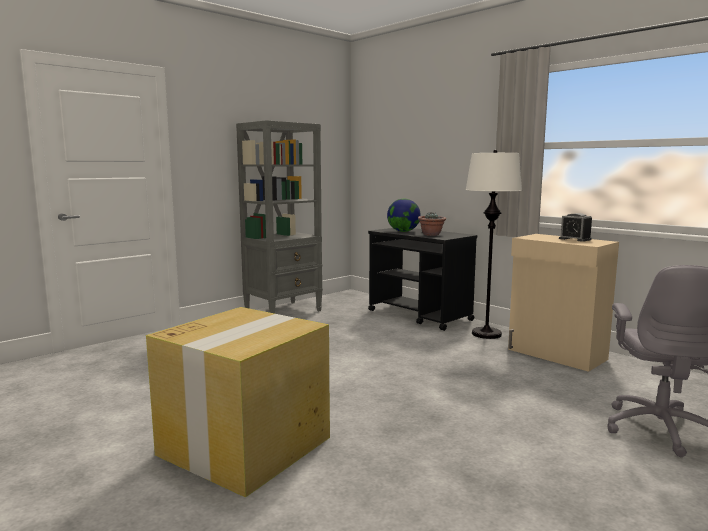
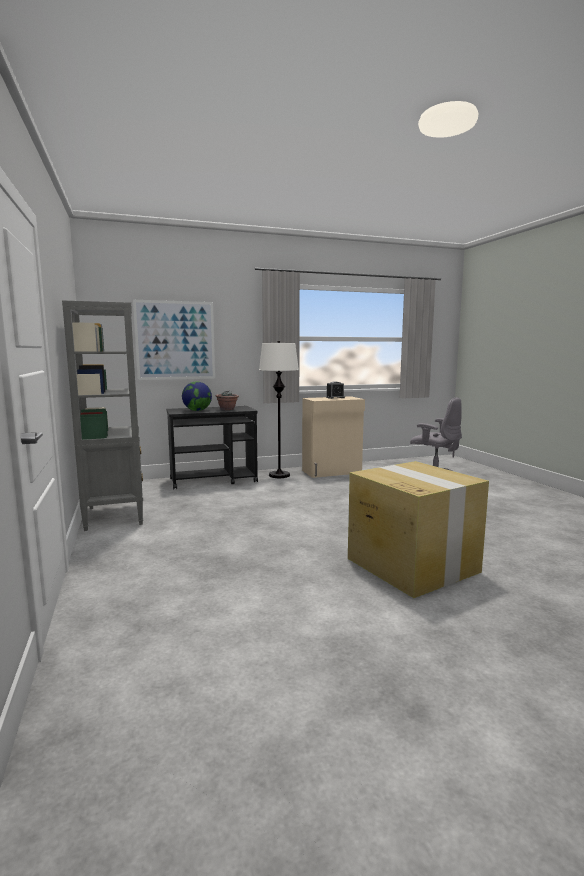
camera: 65 degrees left, 0 degrees up
(416, 152) = (175, 340): none -> picture

